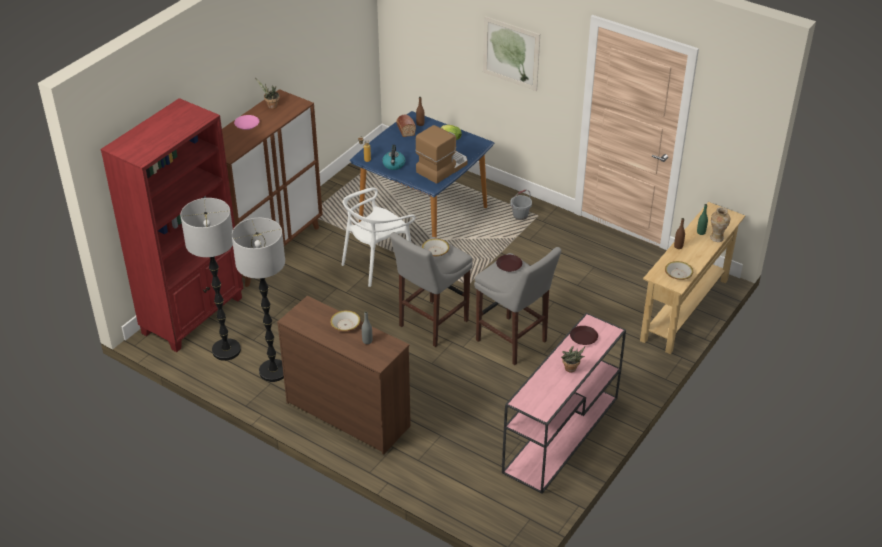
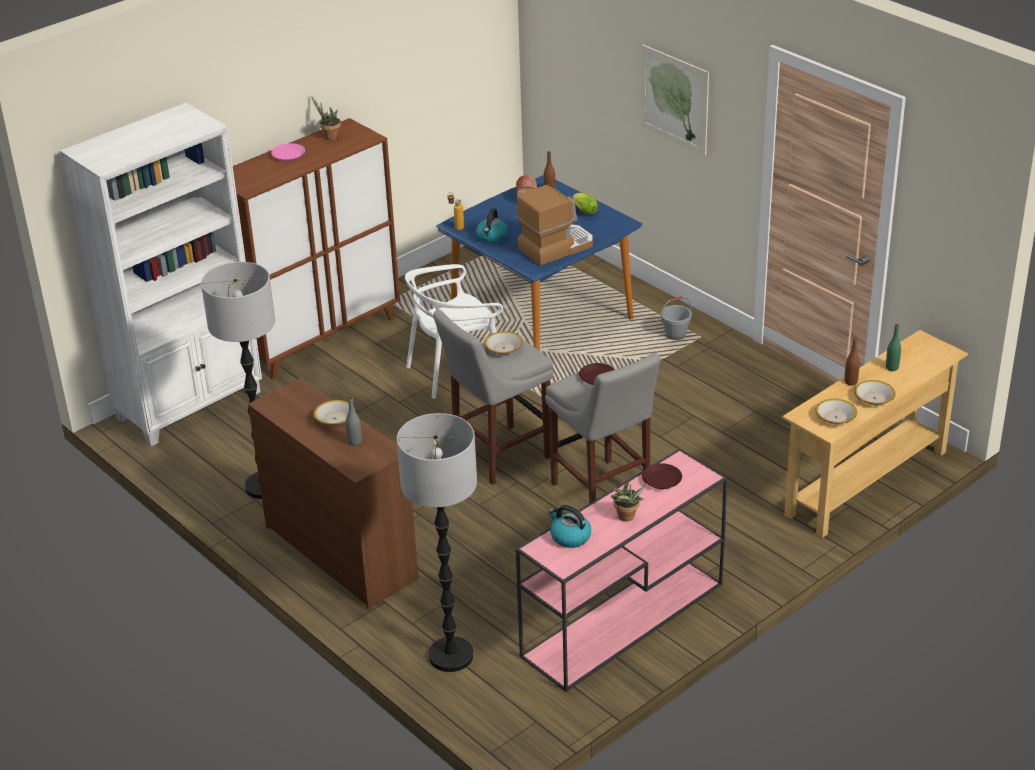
camera: 15 degrees right, 5 degrees down
(194, 315) = (190, 405): red bookcase -> white bookcase
(226, 350) = (214, 453): floor lamp -> floor lamp (450, 656)
(538, 390) = (569, 537): none -> kettle
(698, 257) = (874, 398): none -> bowl
(717, 238) = (912, 378): vase -> none

